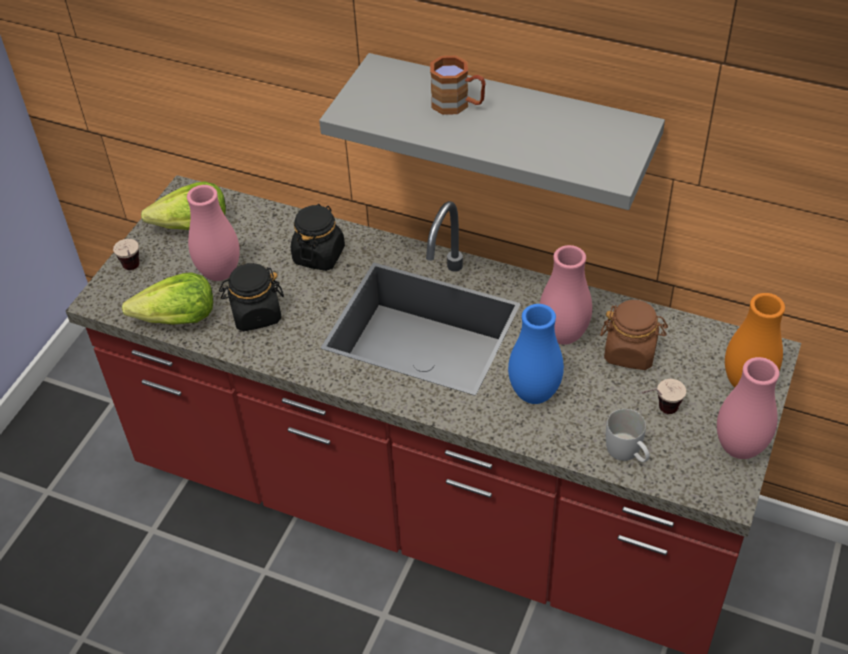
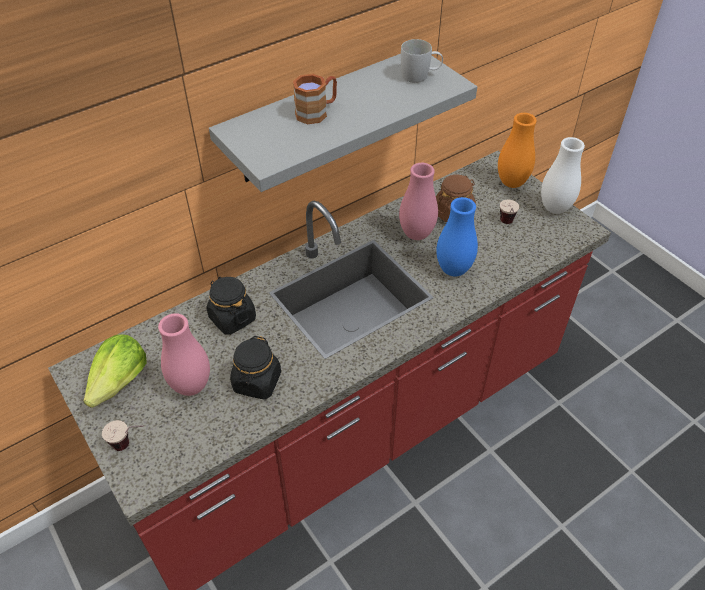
camera: 60 degrees left, 0 degrees up
(177, 319) = (215, 436): lettuce -> none
(627, 453) = (529, 253): white mug -> white mug (420, 76)
(739, 447) = (555, 208): pink vase -> white vase

